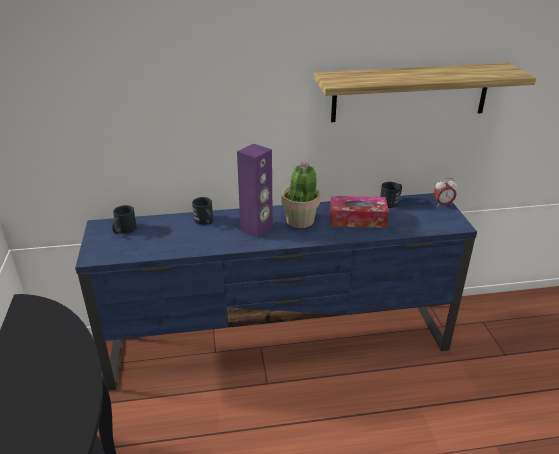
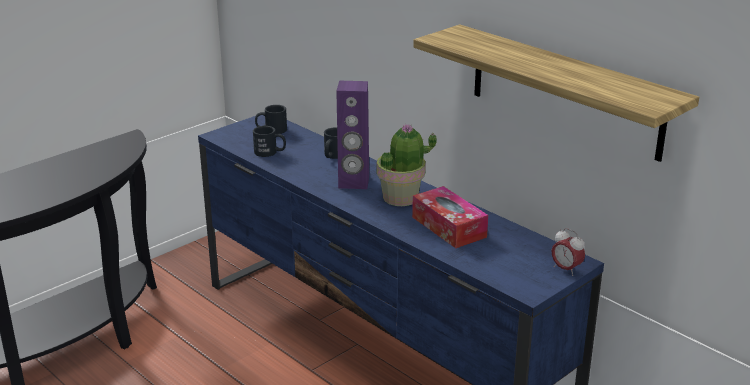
camera: 55 degrees right, 5 degrees down
(391, 201) = (521, 235): black mug -> black mug (270, 152)

